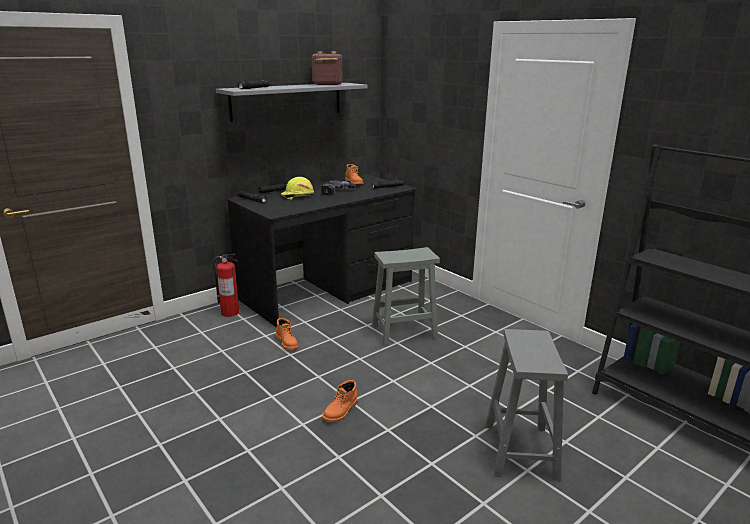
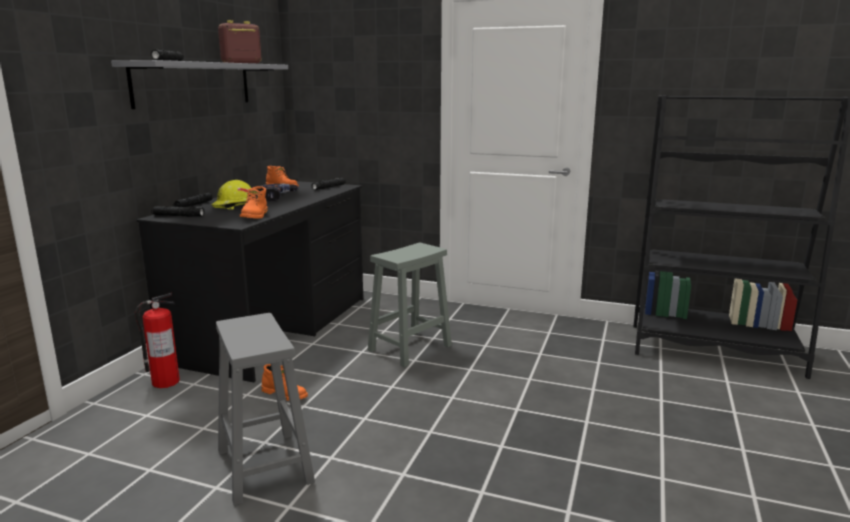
camera: 30 degrees left, 5 degrees down
(341, 411) = (432, 445): orange boot -> orange boot (255, 216)
(521, 451) = (639, 421): grey stool -> grey stool (265, 467)

